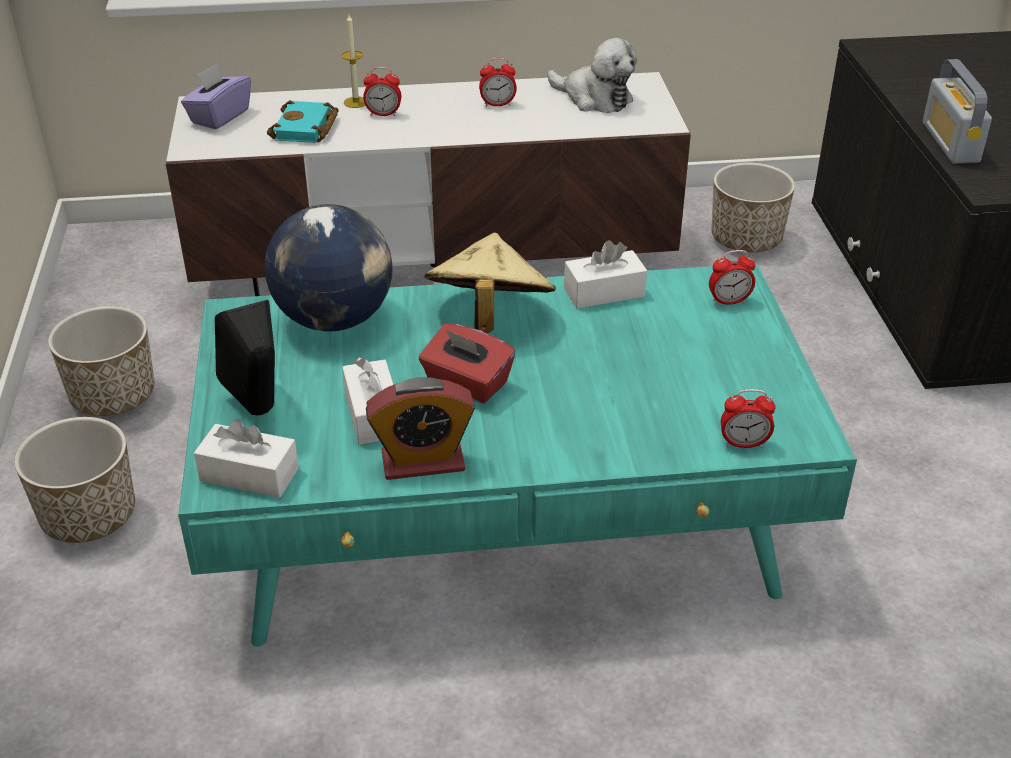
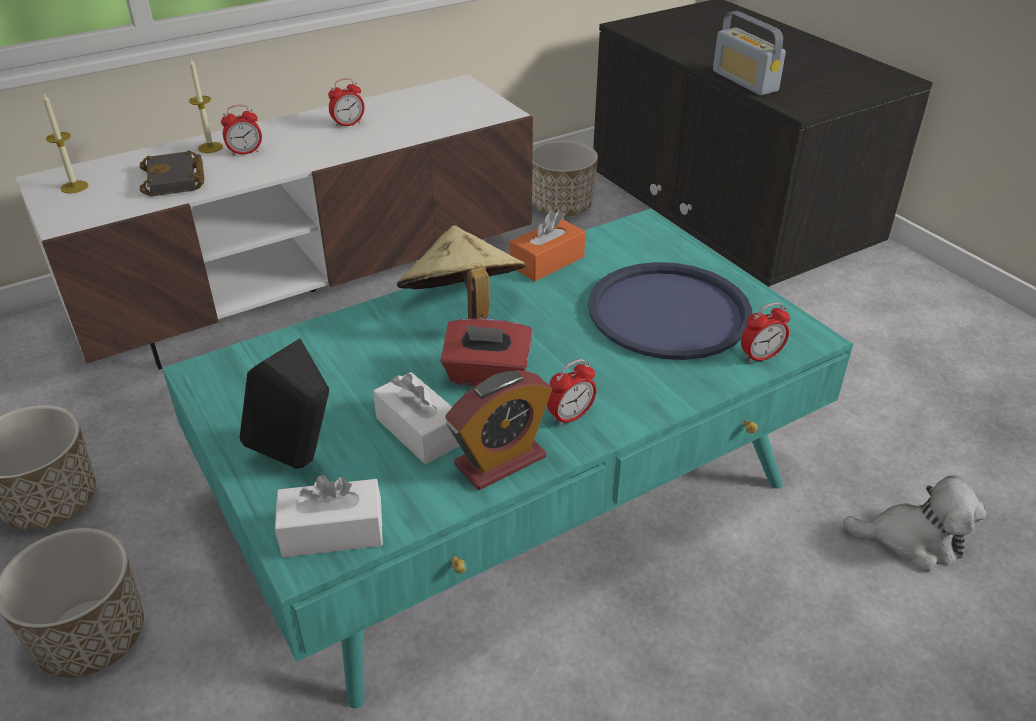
camera: 25 degrees left, 0 degrees up
(219, 116) = (74, 187): purple tissue box -> candle
(306, 129) = (176, 180): turquoise book -> black book
(335, 319) = (316, 350): globe -> none
(594, 98) = (430, 104): plush toy -> plush toy (912, 541)
(604, 292) = (547, 262): white tissue box -> orange tissue box
(686, 374) = (669, 312): none -> blue tray
(729, 301) = (654, 243): alarm clock -> alarm clock (570, 417)

